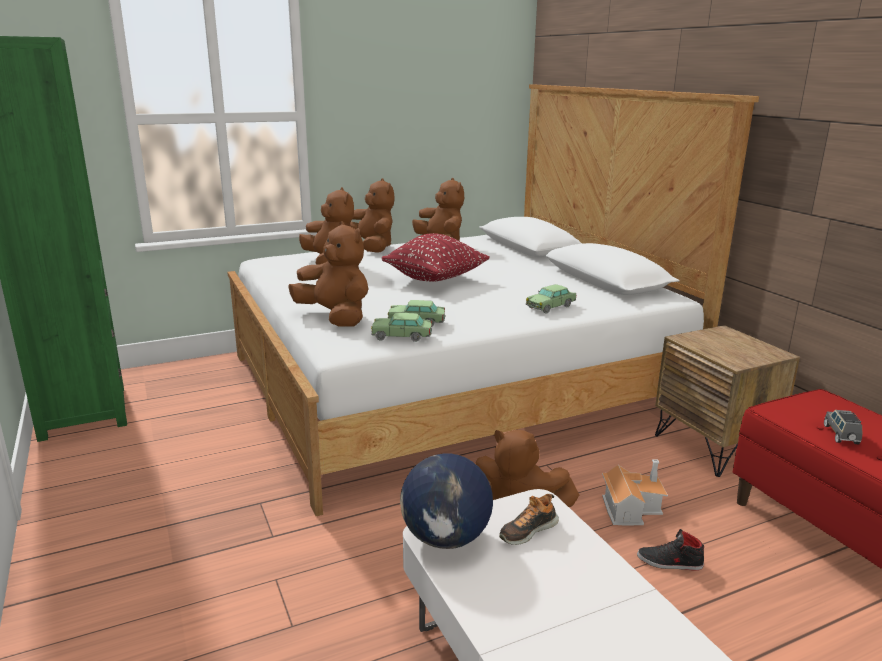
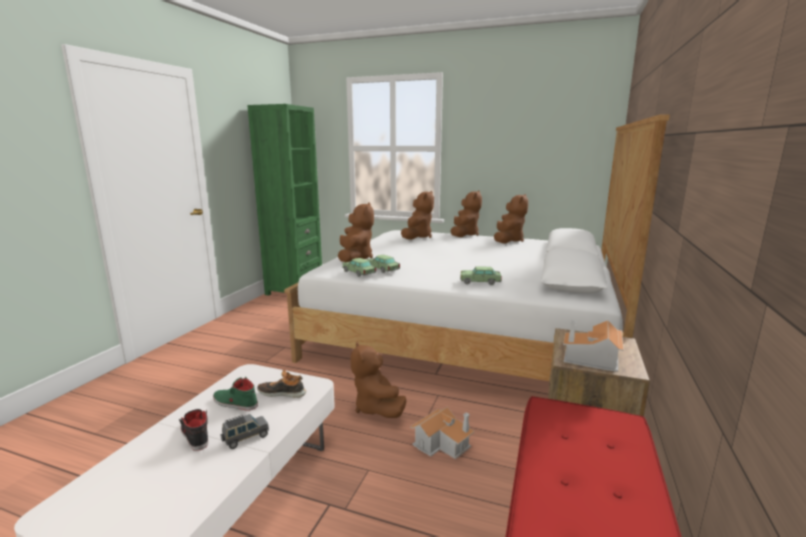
camera: 45 degrees right, 5 degrees down
(435, 279) = (451, 254): red pillow -> none
(446, 538) = (248, 376): globe -> none
(508, 573) = (235, 403): none -> green shoe
(669, 562) = (403, 484): black shoe -> black shoe (194, 434)
(744, 354) = (592, 359): none -> toy house
(841, 435) = (564, 448): grey toy car -> grey toy car (245, 438)

